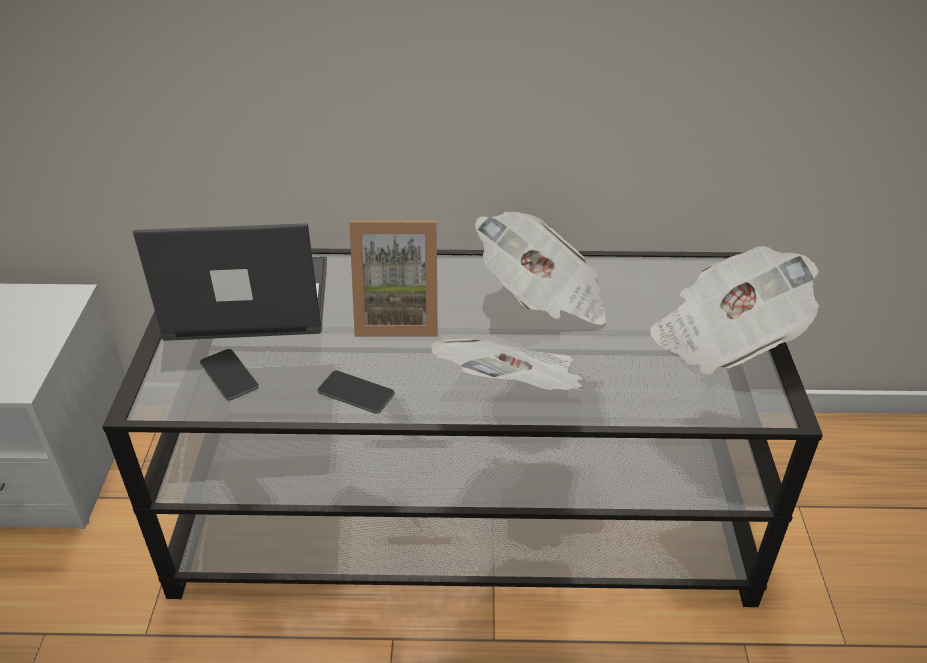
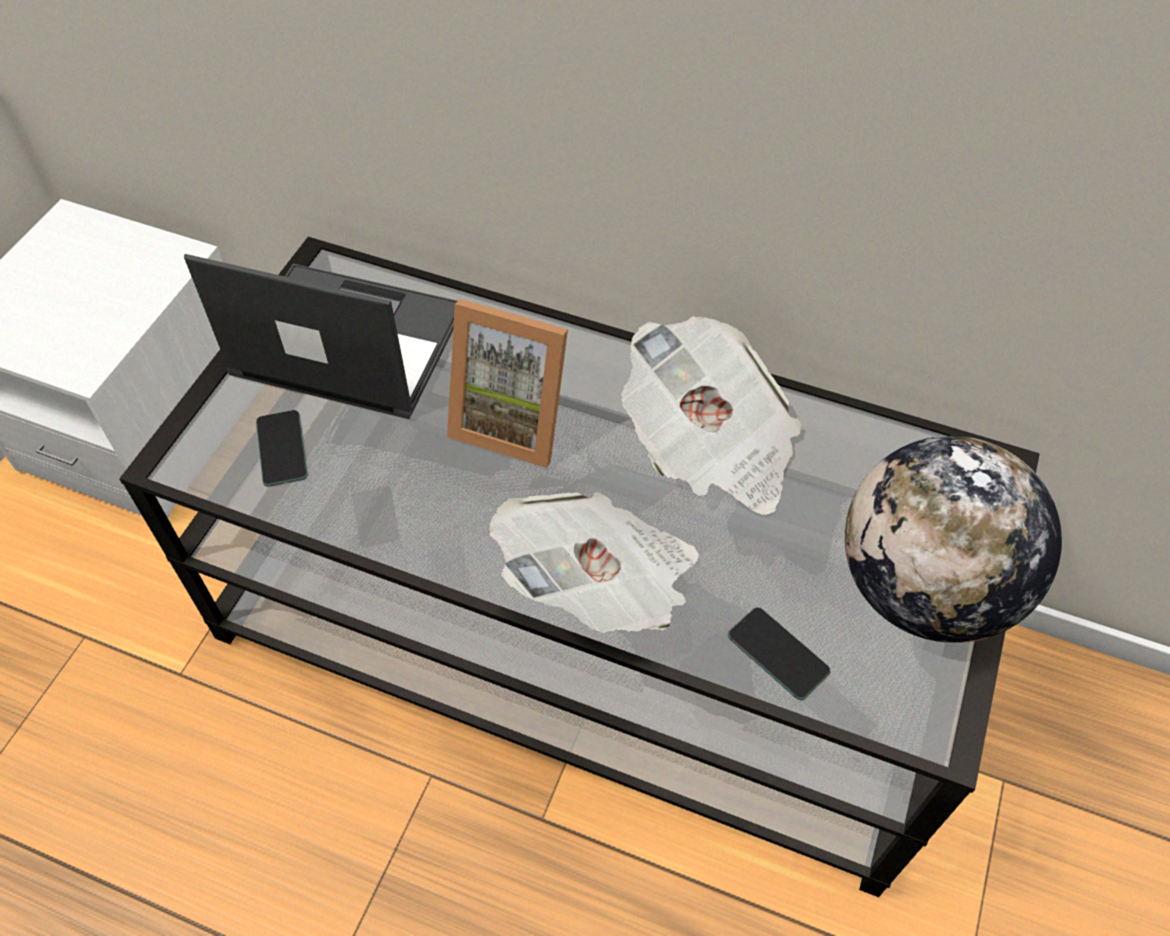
camera: 20 degrees right, 15 degrees up
(356, 393) = (413, 522): phone -> phone (778, 653)
(724, 339) = (923, 589): newspaper -> globe

